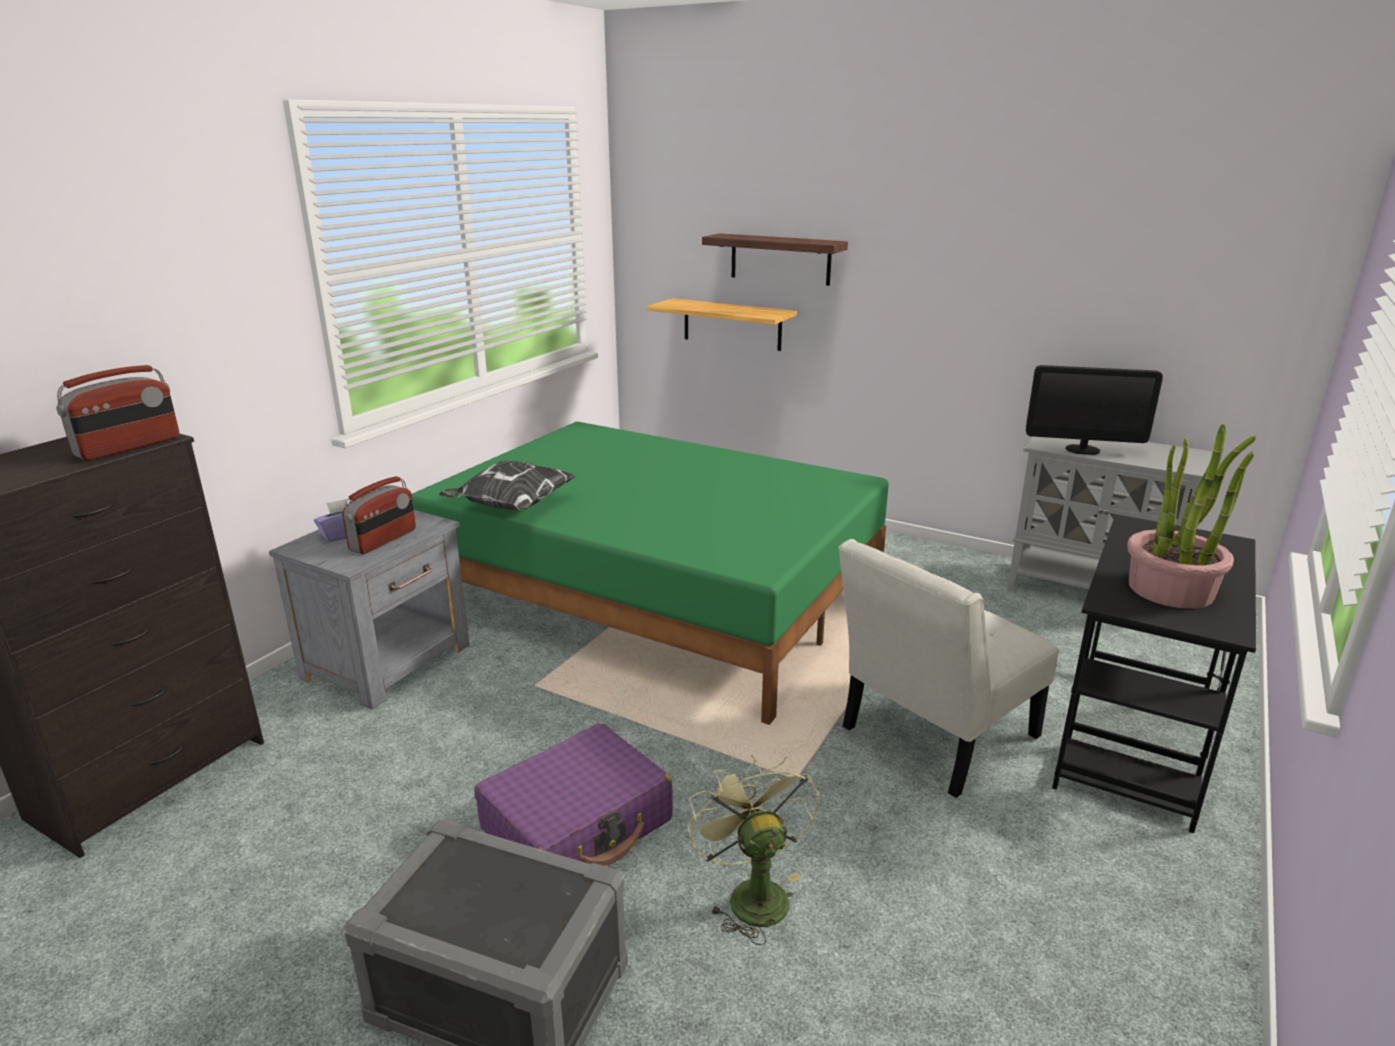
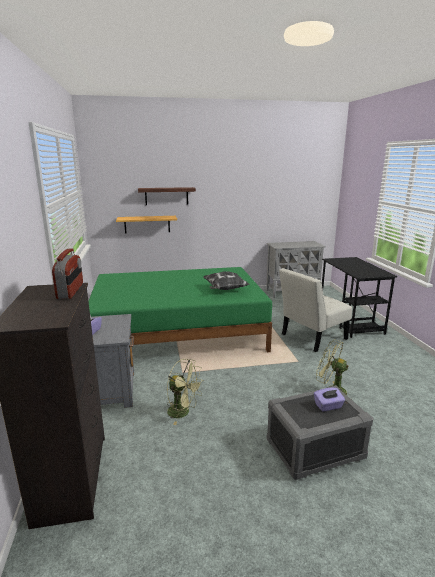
camera: 40 degrees left, 5 degrees down
(384, 540) = (114, 327): radio -> none
(419, 764) = (183, 412): none -> green fan
(510, 507) = (139, 304): pillow -> pillow (224, 289)
(512, 906) = (328, 406): none -> purple tissue box
(578, 824) = (263, 400): purple suitcase -> none
(932, 736) = (311, 338): white chair -> white chair turned 45 degrees clockwise
(1082, 450) = (288, 246): monitor -> none
(1171, 590) = (364, 270): potted plant -> none

